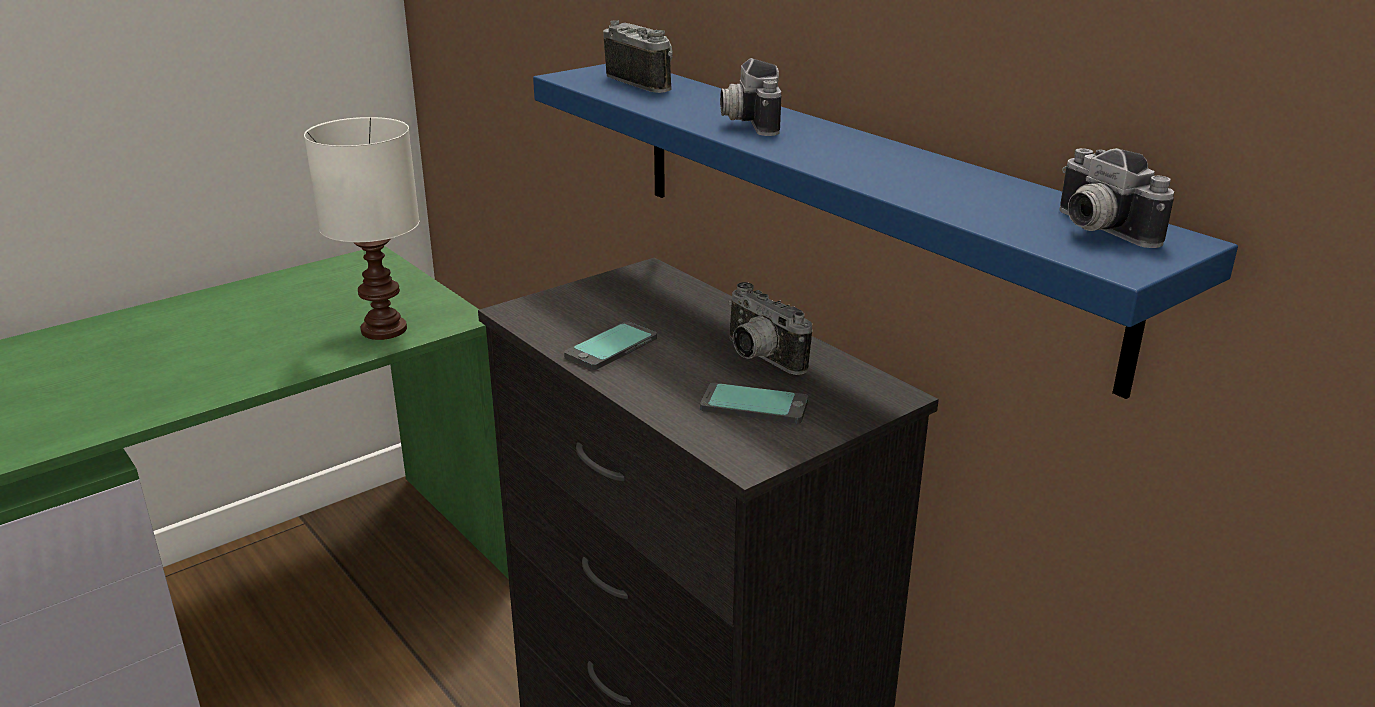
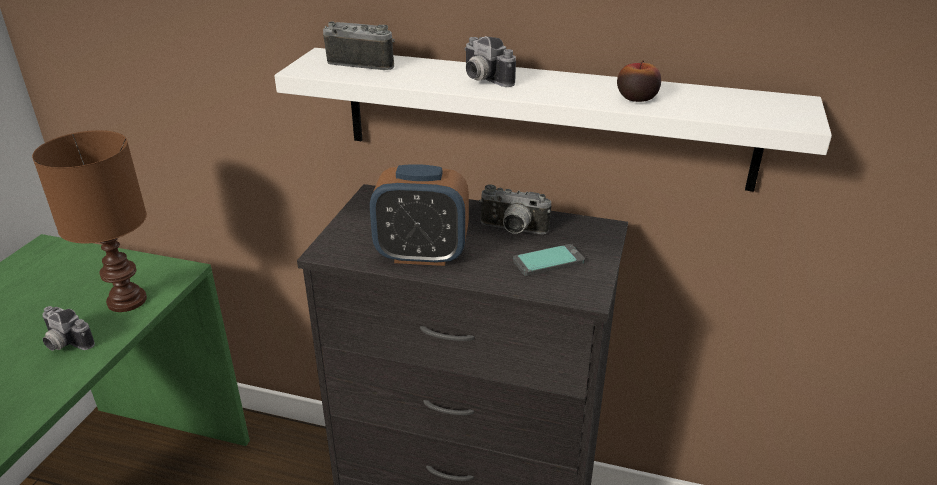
camera: 35 degrees left, 5 degrees up
(382, 329) = (125, 301): white table lamp -> brown table lamp
(611, 348) = (421, 255): phone -> alarm clock
(853, 205) = (544, 118): blue shelf -> white shelf
(912, 181) = (636, 98): none -> apple
(1095, 229) = (760, 105): camera -> camera (64, 344)

